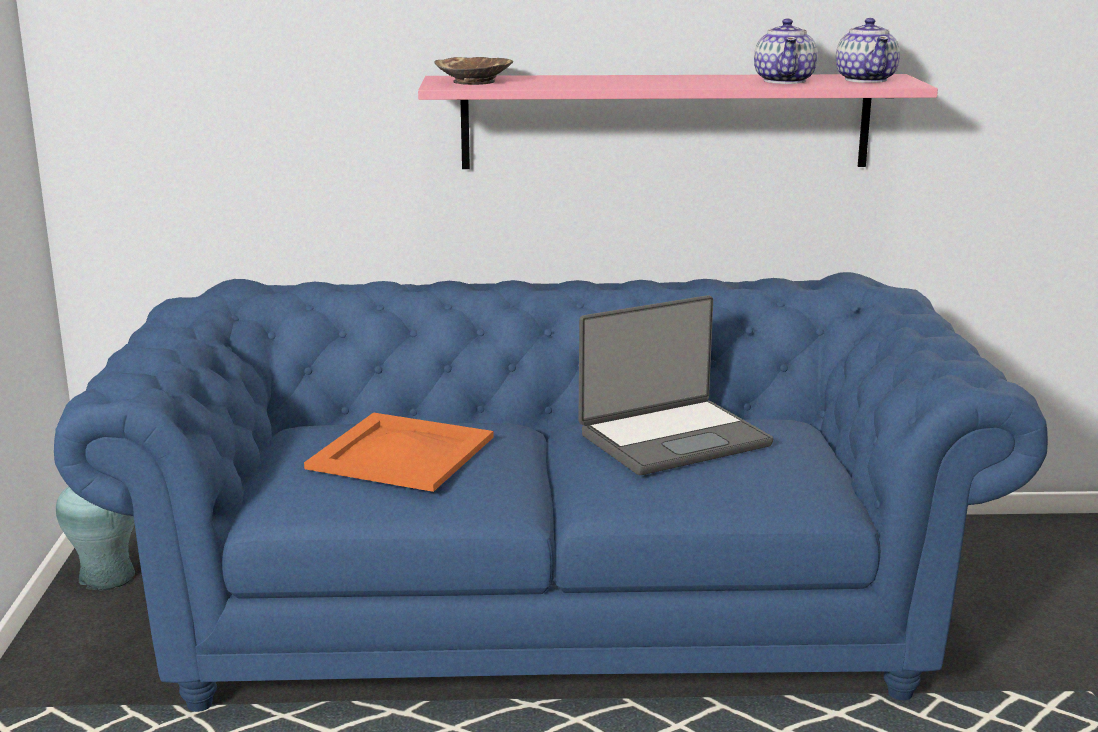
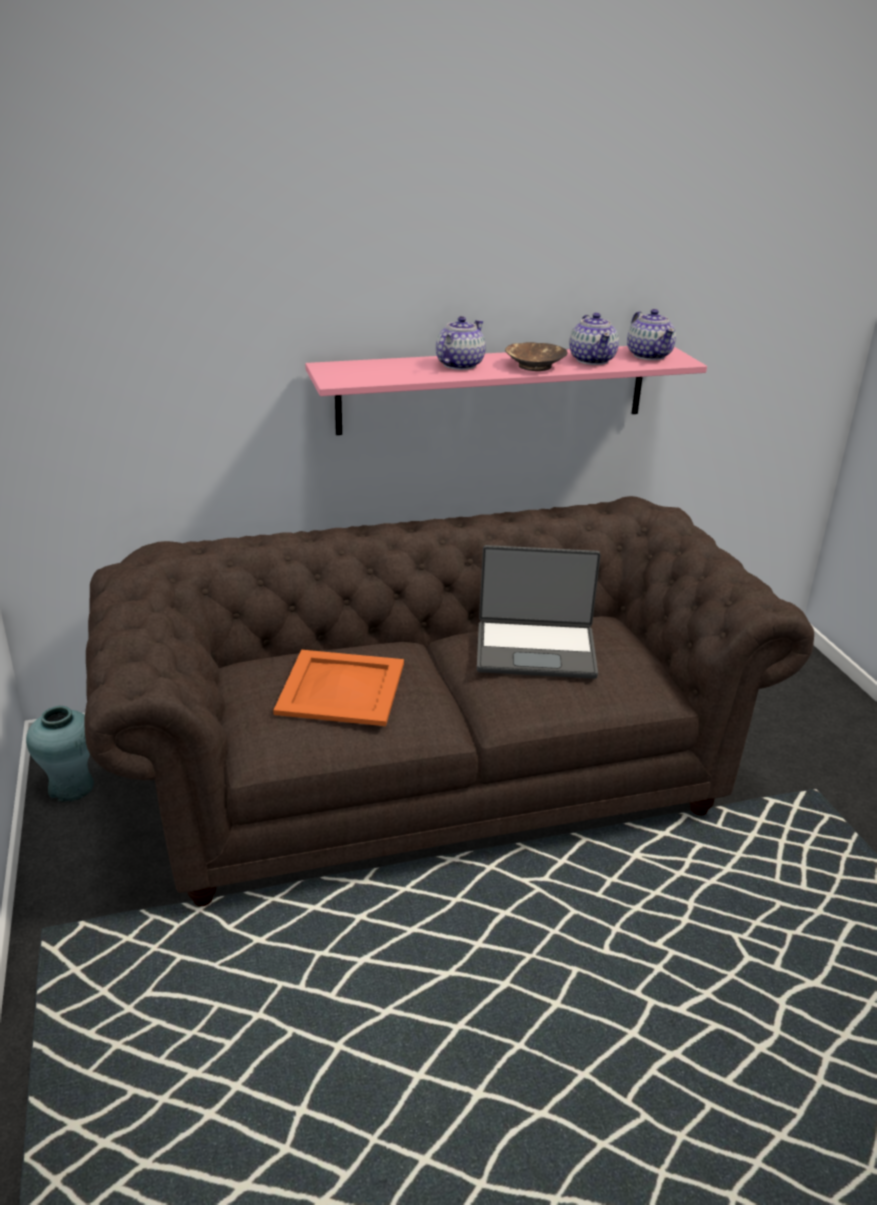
camera: 15 degrees left, 10 degrees up
(474, 81) = (355, 372): brown bowl -> brown bowl (534, 366)
(549, 610) = (433, 771): blue sofa -> brown sofa
(607, 80) = (459, 365): none -> teapot
(672, 438) = (535, 650): laptop -> laptop turned 45 degrees clockwise

